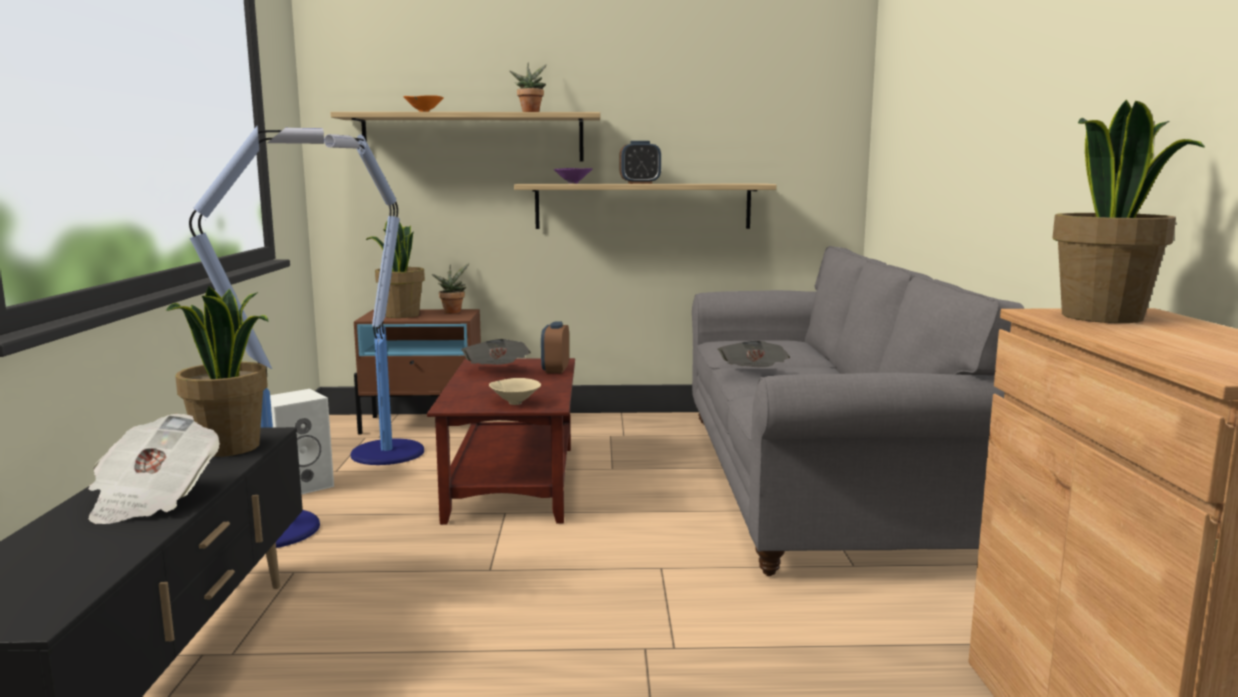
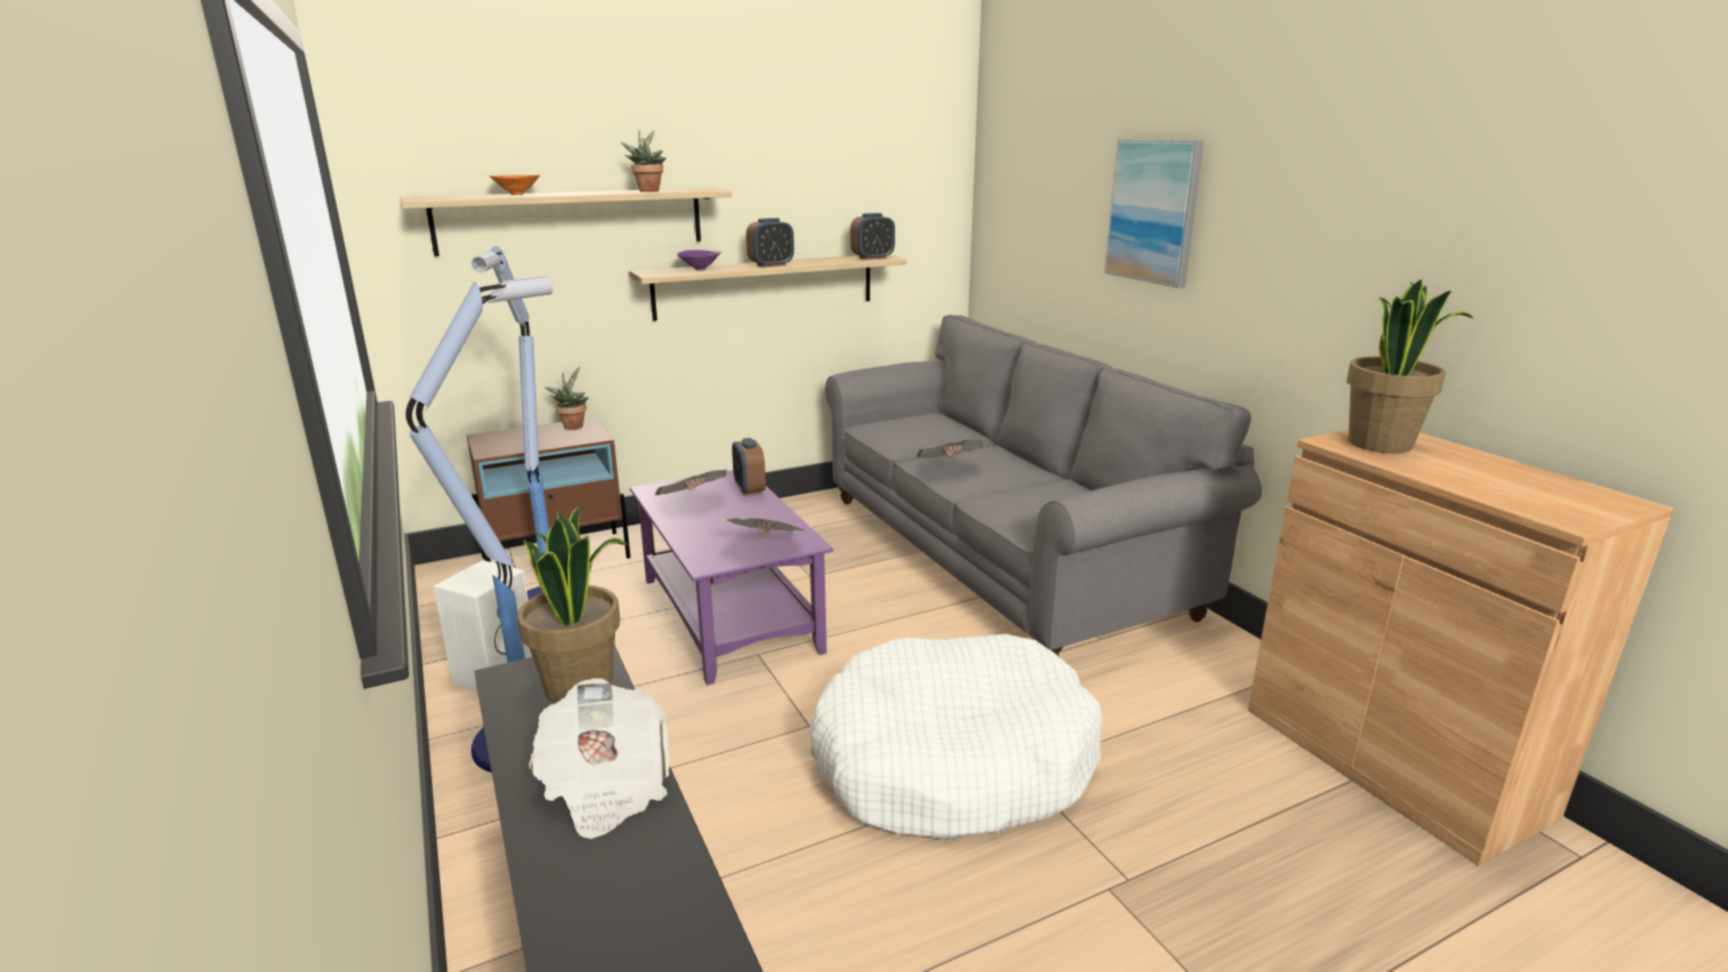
camera: 25 degrees left, 10 degrees up
(401, 315) = (519, 441): potted plant -> none
(513, 483) = (731, 615): brown coffee table -> purple coffee table
(514, 403) = (766, 546): beige bowl -> newspaper
(586, 625) = (952, 762): none -> white dog bed
(745, 183) = (872, 258): none -> alarm clock
(981, 109) = (1153, 211): none -> picture

